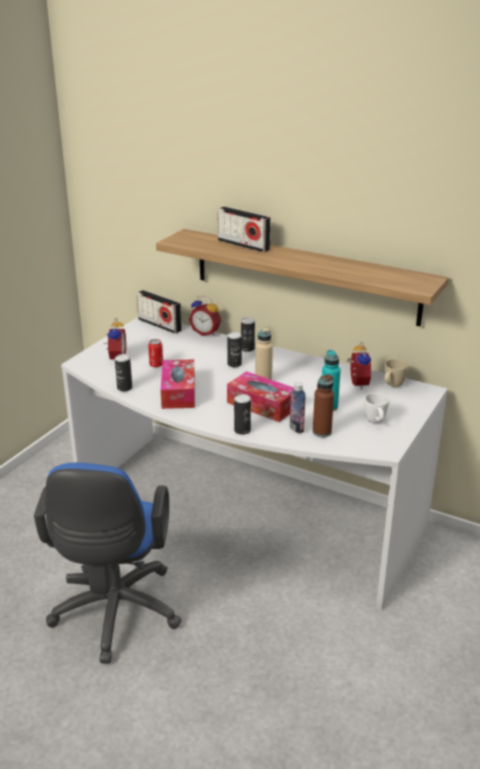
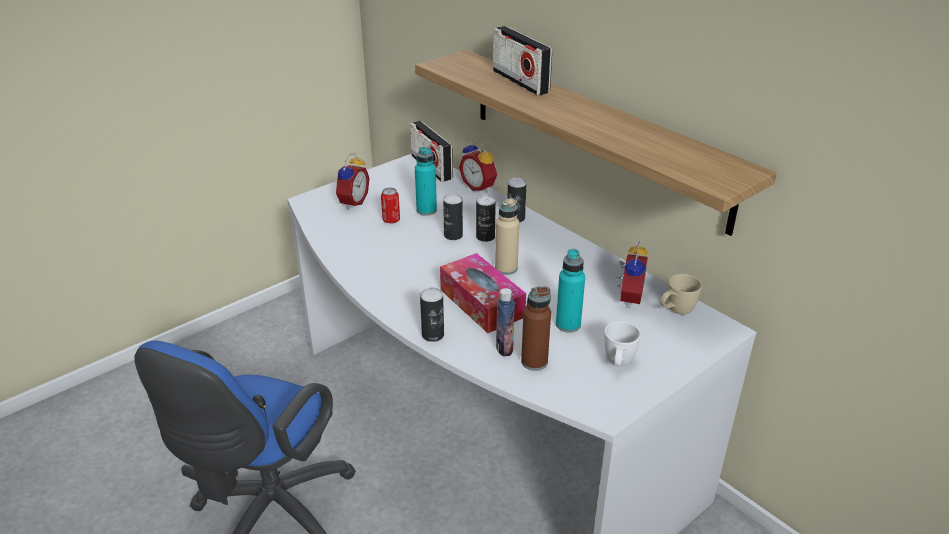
camera: 20 degrees right, 5 degrees up
(124, 388) = (334, 244): can -> can (453, 235)
(178, 354) = (426, 210): none -> turquoise bottle
(178, 392) = (392, 263): tissue box -> none

